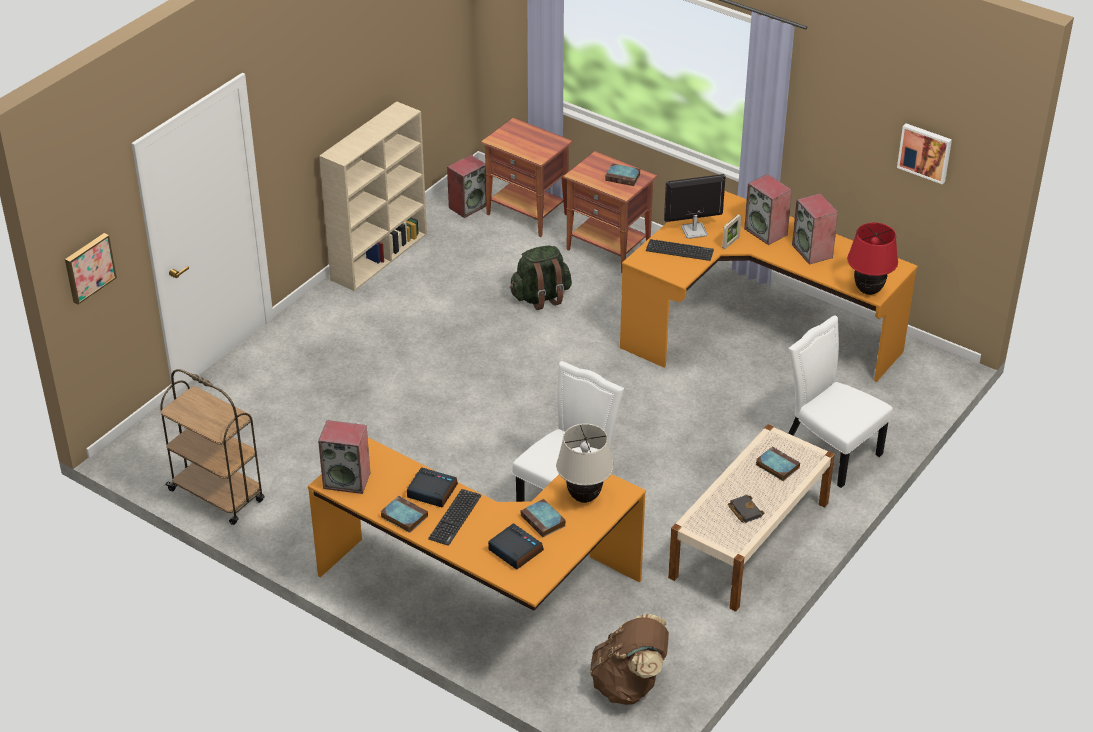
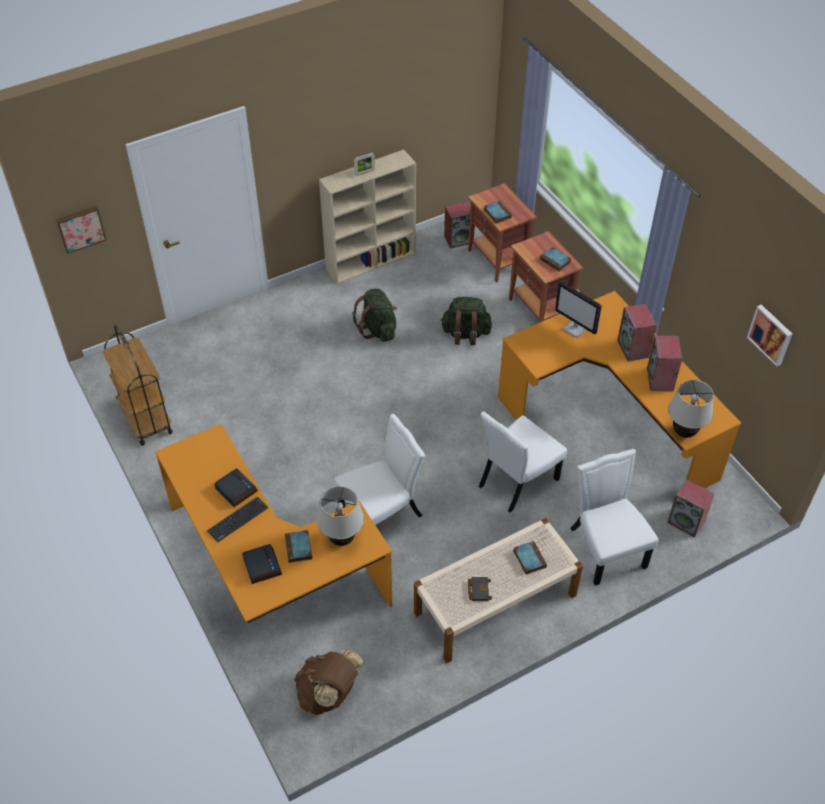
camera: 25 degrees right, 10 degrees up
(347, 480) = (184, 457): speaker -> speaker (686, 522)
(403, 516) = (202, 504): book -> book (496, 213)
(436, 322) = (378, 329): none -> green backpack
(679, 250) = (553, 343): keyboard -> none
(693, 231) = (575, 329): monitor -> monitor turned 150 degrees counterclockwise
(695, 418) = (518, 480): none -> white chair
(730, 243) = (598, 349): picture frame -> picture frame (364, 173)
(868, 291) = (684, 432): red table lamp -> beige table lamp

